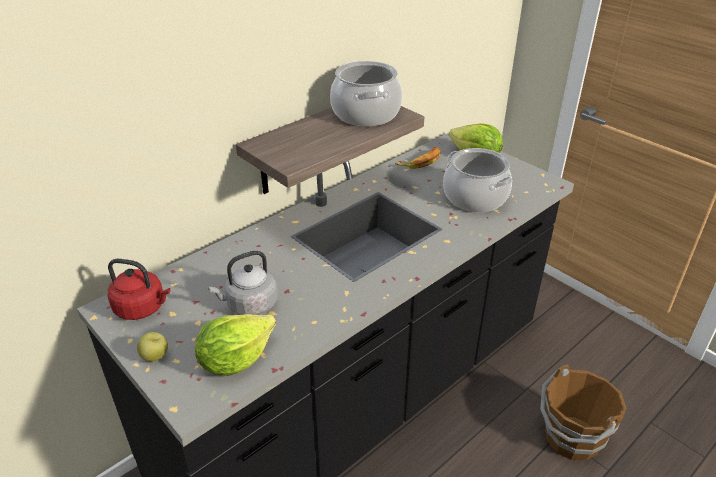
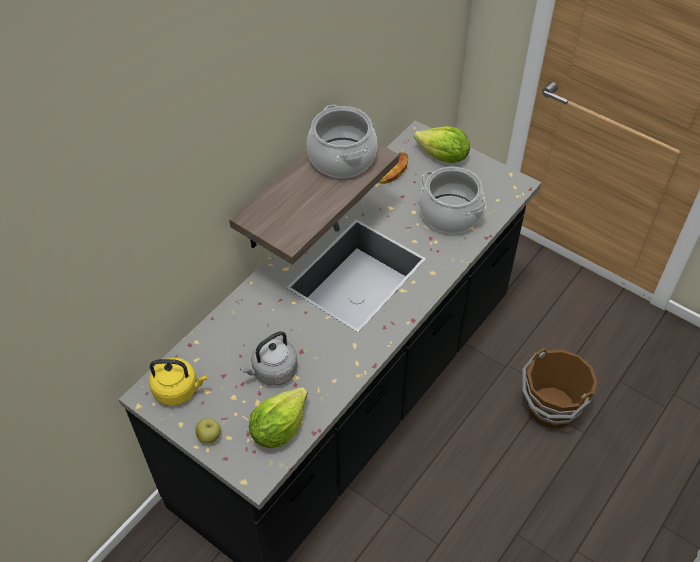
camera: 10 degrees left, 15 degrees up
(142, 308) = (178, 390): red kettle -> yellow kettle

